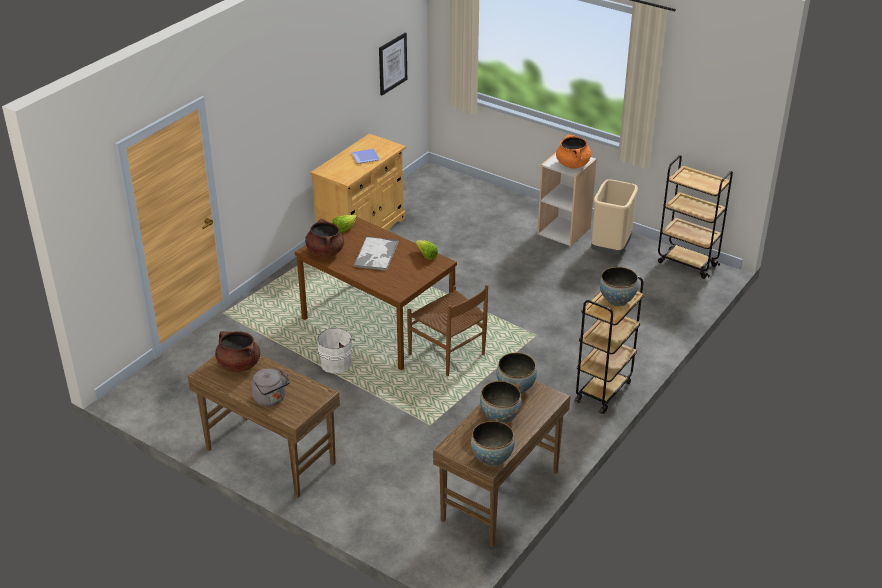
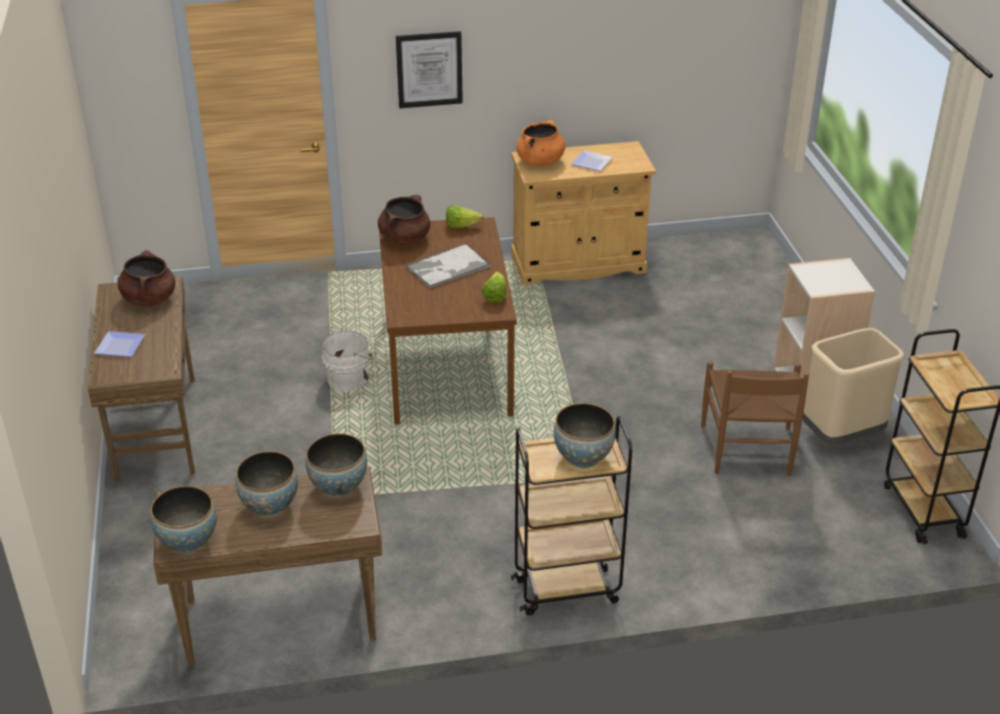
camera: 45 degrees right, 0 degrees up
(271, 399) = (118, 347): grey kettle -> plate
(392, 63) = (706, 59): picture -> picture (429, 69)
(449, 354) = (467, 438): brown chair -> brown chair (748, 451)
(573, 164) = (830, 283): orange cooking pot -> orange cooking pot (540, 162)

